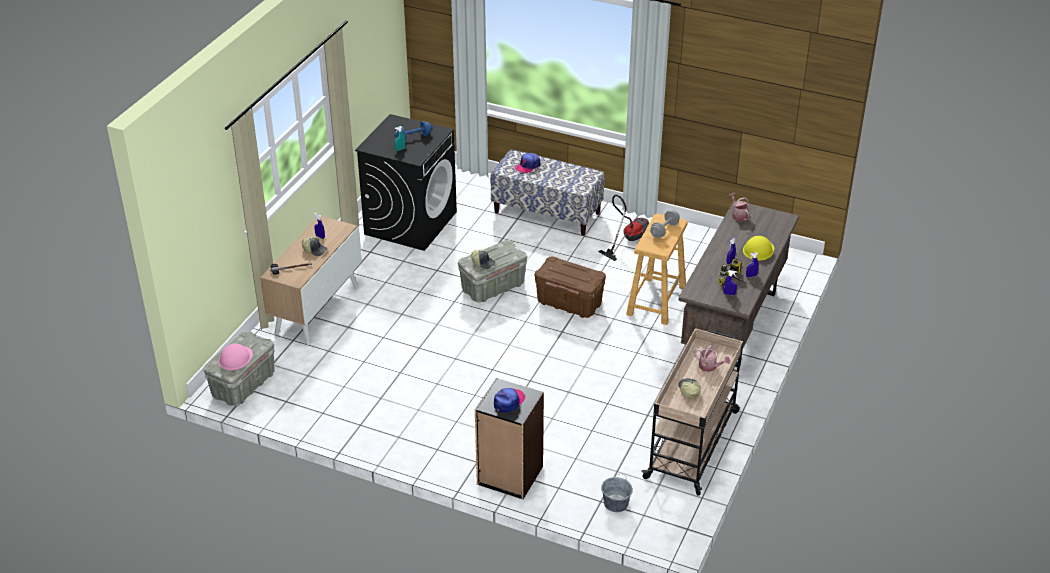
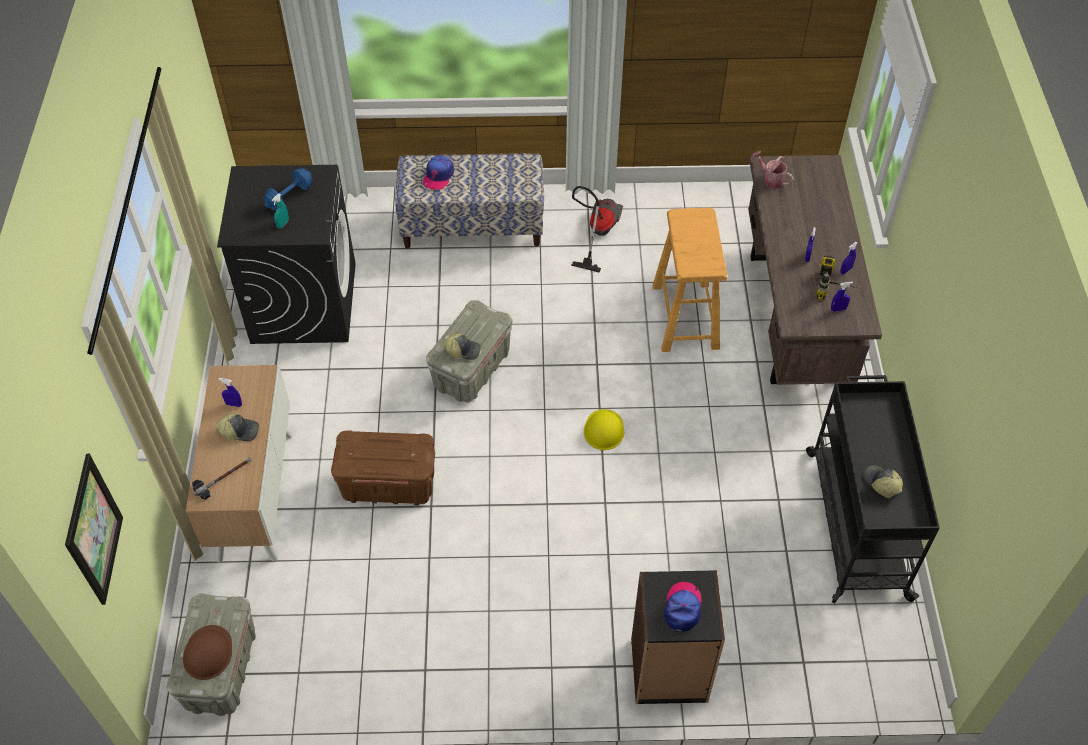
camera: 25 degrees left, 15 degrees up
(193, 235) = (93, 530): none -> picture
(235, 358) = (208, 652): pink hard hat -> brown hard hat
(570, 303) = (583, 359): brown storage box -> brown storage box (389, 484)
(615, 503) = (823, 658): grey bucket -> none
(664, 230) = (696, 234): grey dumbbell -> none
(692, 443) = (856, 521): beige cart -> black cart
(710, 367) = (882, 434): watering can -> none
(758, 250) = (828, 226): yellow hard hat -> yellow hard hat (604, 430)

